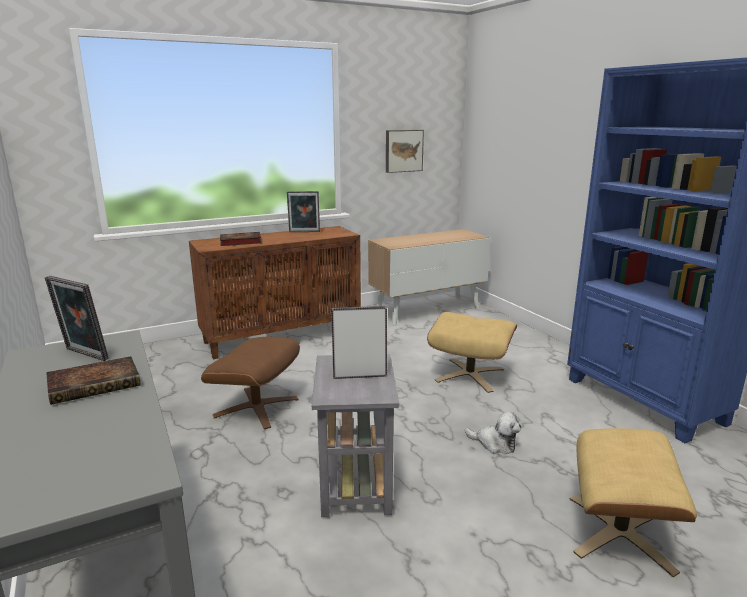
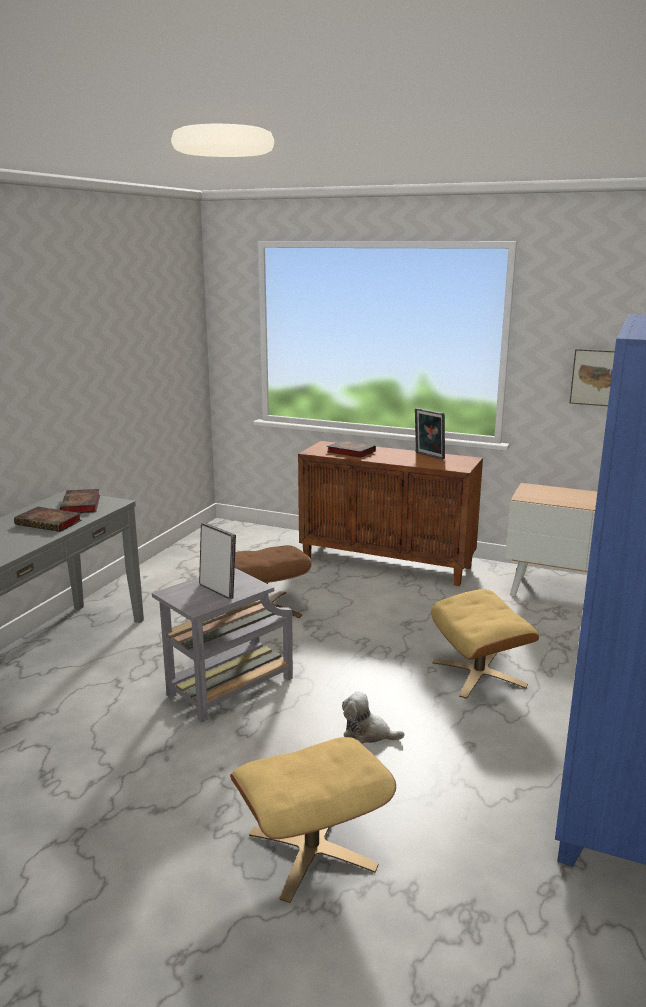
camera: 50 degrees right, 0 degrees up
(83, 355) = (81, 505): picture frame -> book
(494, 444) = (368, 733): plush toy -> plush toy turned 120 degrees clockwise

